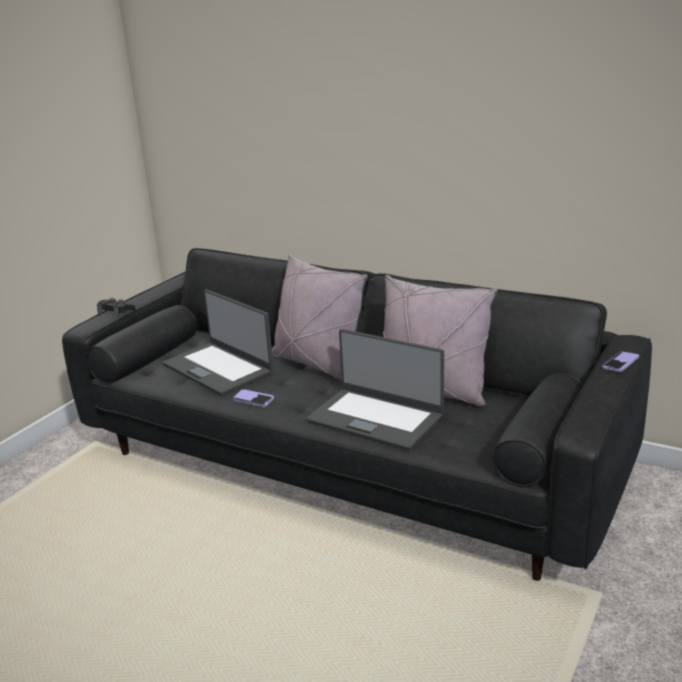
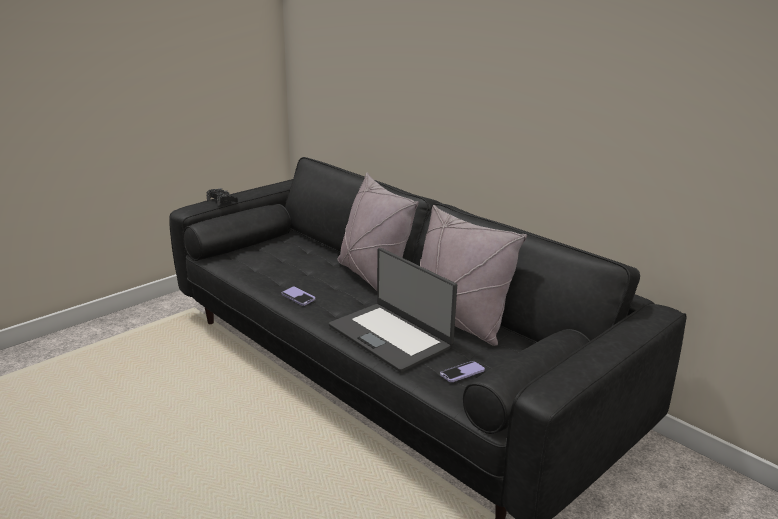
camera: 15 degrees right, 0 degrees up
(218, 368) = (288, 264): laptop -> none
(620, 363) = (634, 332): phone -> phone (462, 373)

